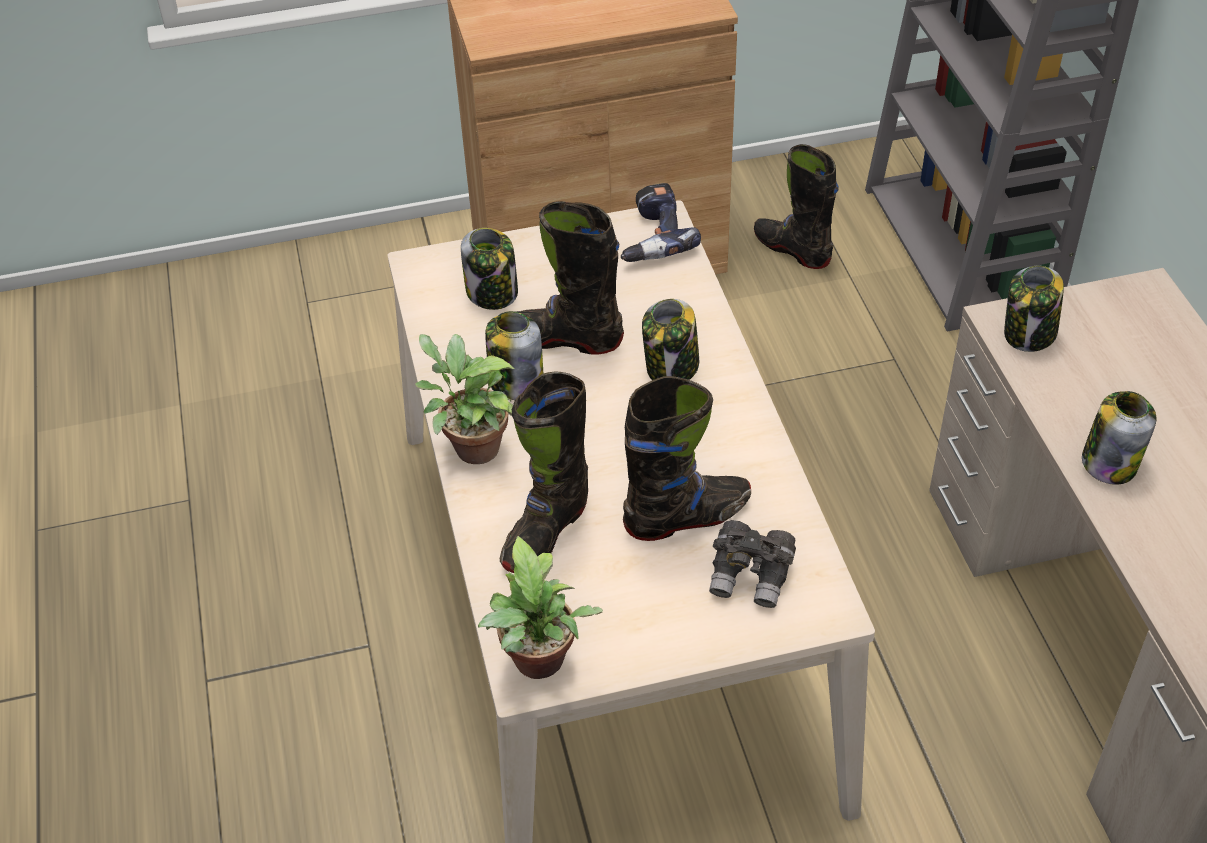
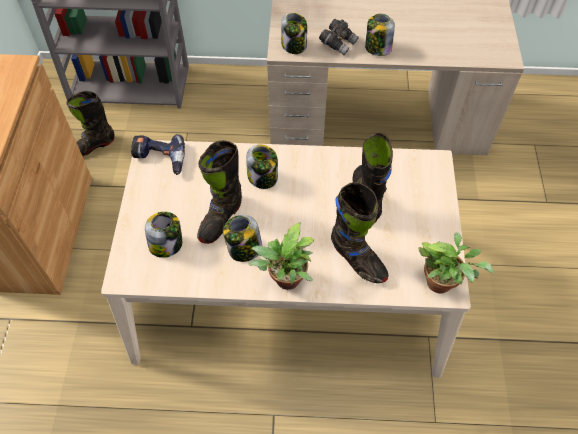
camera: 75 degrees left, 10 degrees up
(751, 576) = (409, 184): grey binoculars -> grey binoculars (338, 43)

